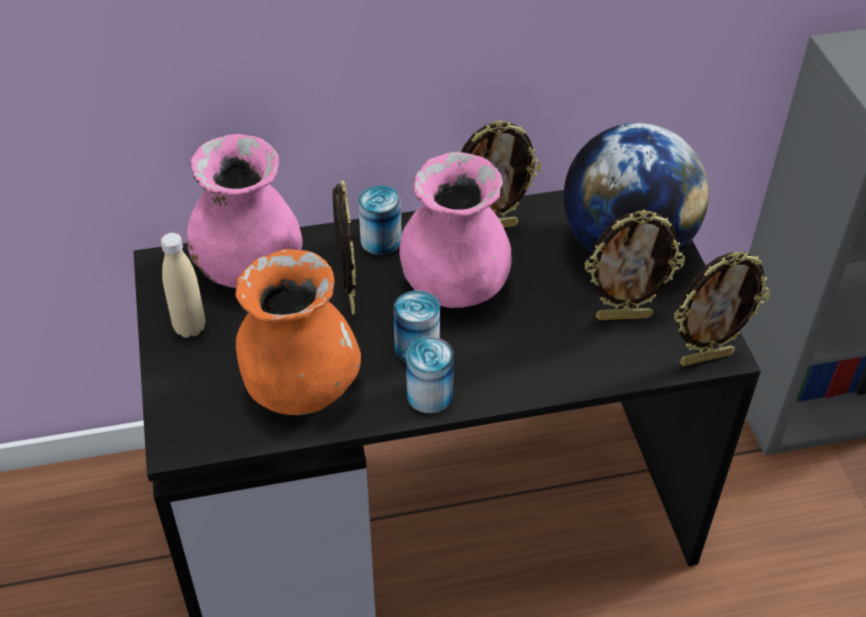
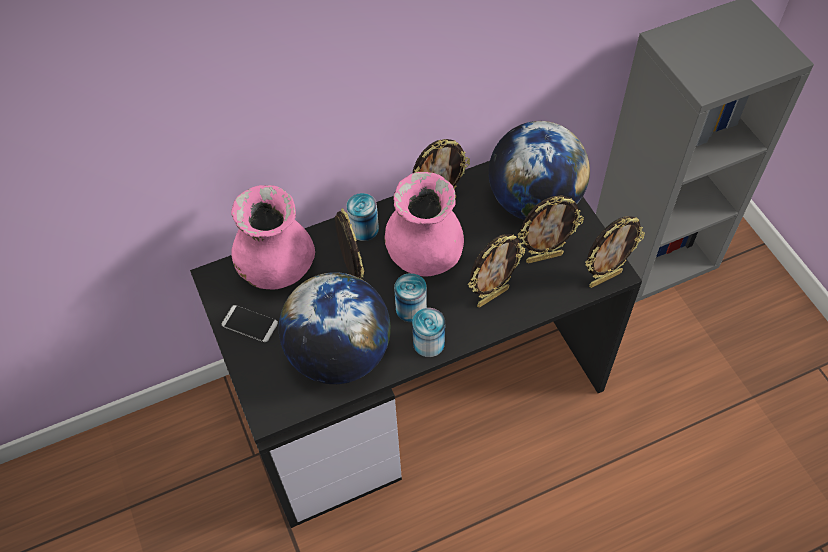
camera: 10 degrees left, 10 degrees up
(190, 327) = (250, 324): beige bottle -> phone
(300, 387) = (339, 354): orange vase -> globe
(536, 352) = (492, 296): none -> picture frame

